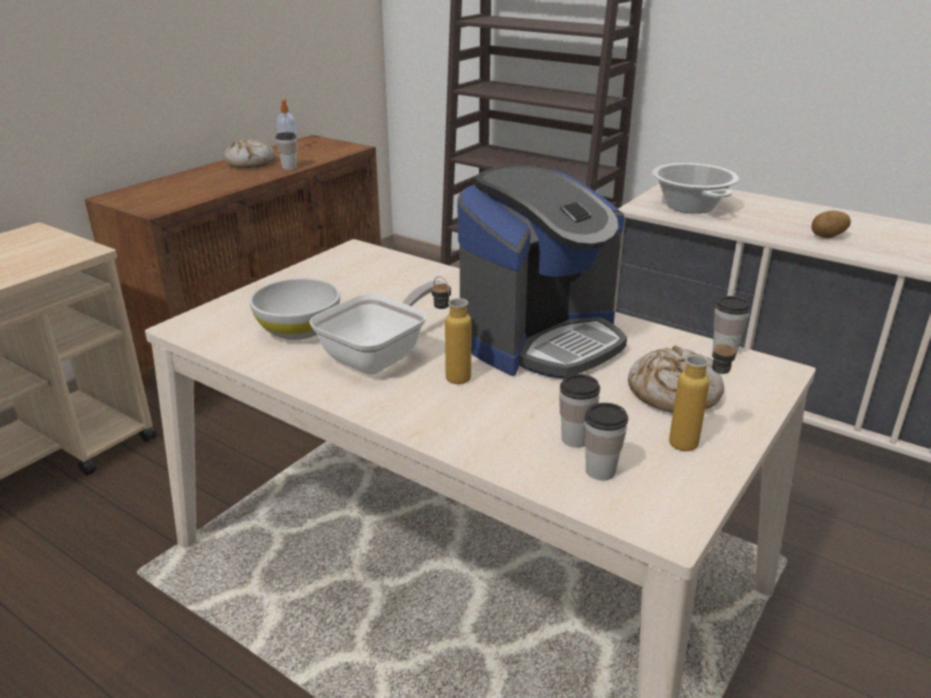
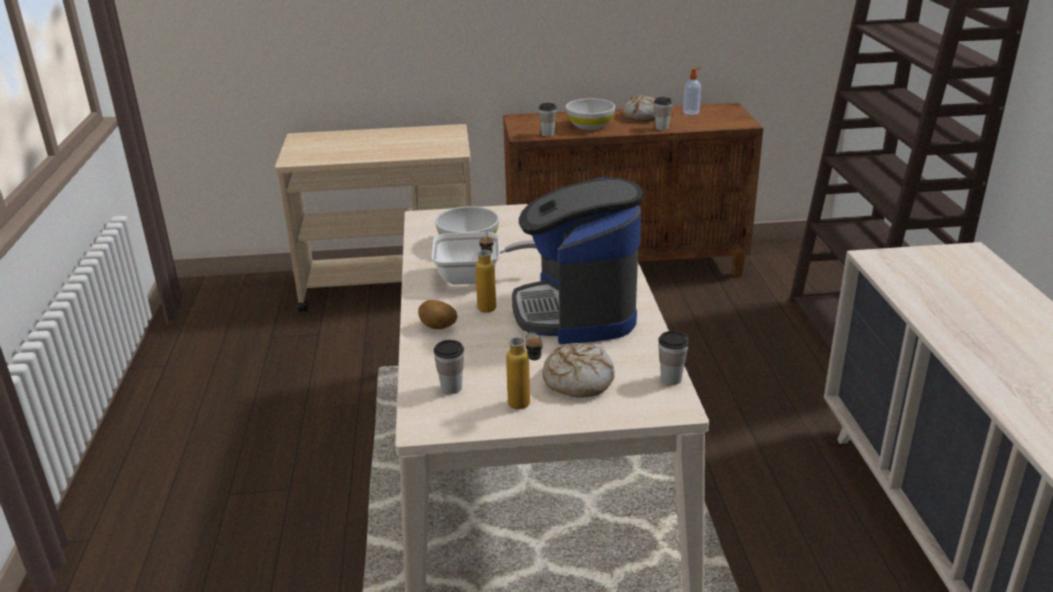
camera: 50 degrees right, 0 degrees up
(212, 183) = (590, 126): none -> white bowl
(540, 339) = (576, 312): coffee machine -> coffee machine turned 75 degrees clockwise
(575, 439) = (473, 368): cup -> cup (547, 134)
(690, 206) = (927, 274): cooking pot -> none
(828, 237) = (995, 354): potato -> potato (438, 327)

